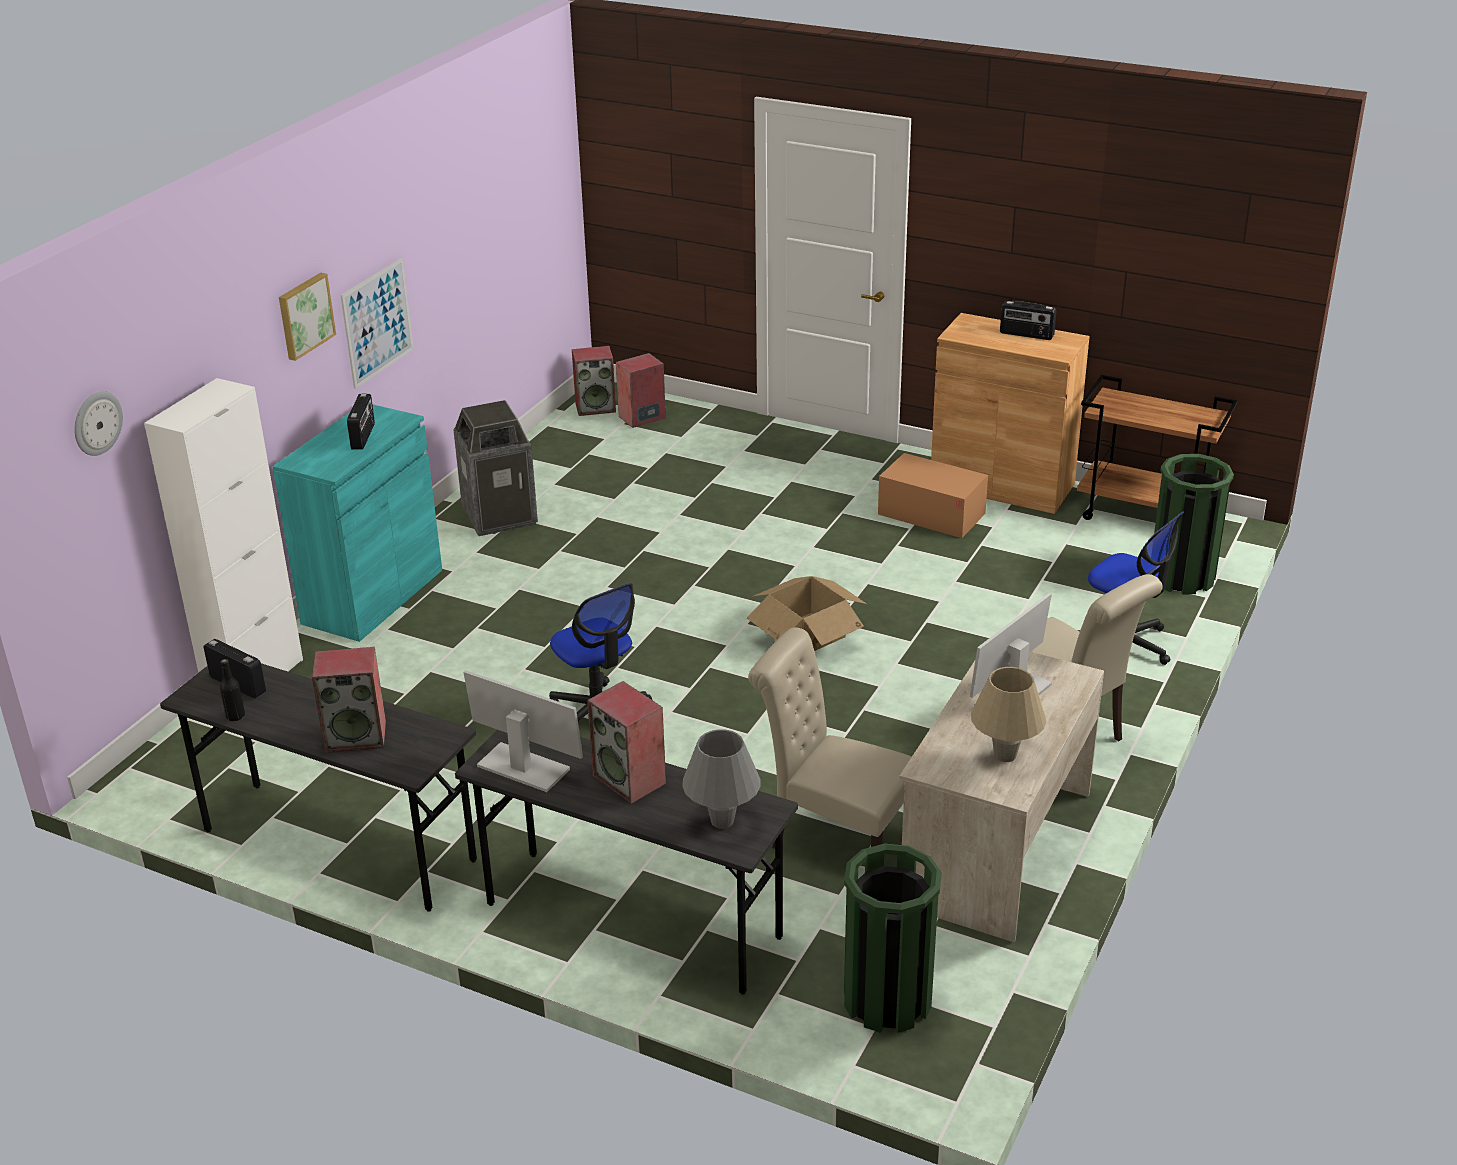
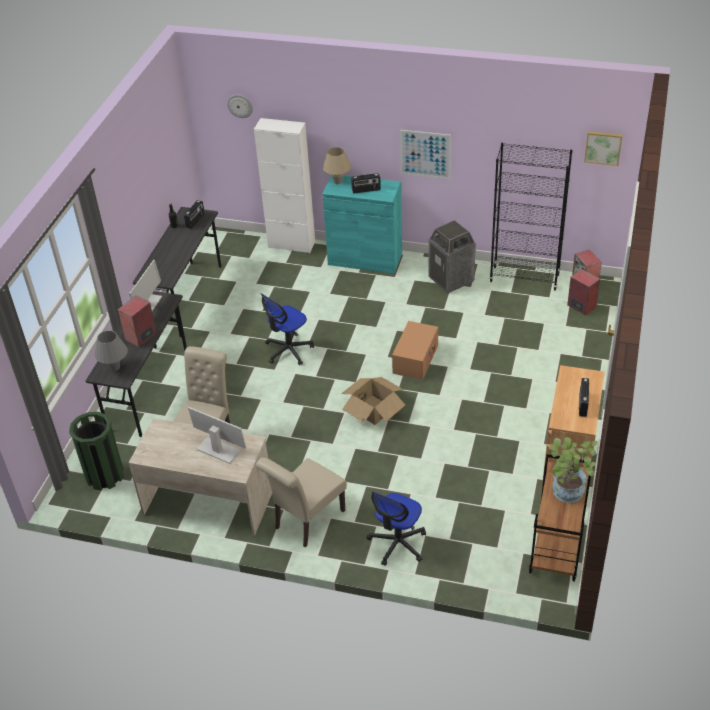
camera: 80 degrees right, 10 degrees up
(304, 315) = (372, 126): picture -> picture (603, 147)
(356, 736) = (164, 259): speaker -> none
(542, 451) = (524, 278): none -> black bookcase
(931, 514) = (517, 444): cardboard box -> cardboard box (415, 359)
(1005, 755) = (169, 451): beige table lamp -> beige table lamp (337, 182)
(1151, 408) = (566, 494): none -> potted plant
(1182, 577) = (484, 570): green trash can -> none

